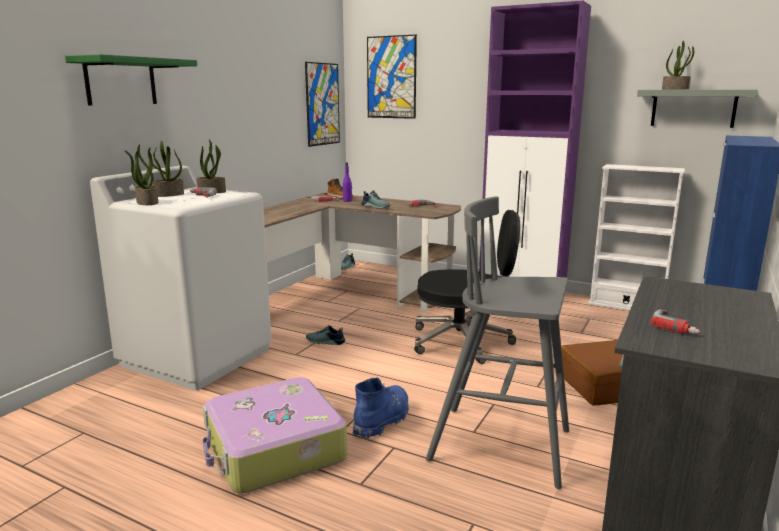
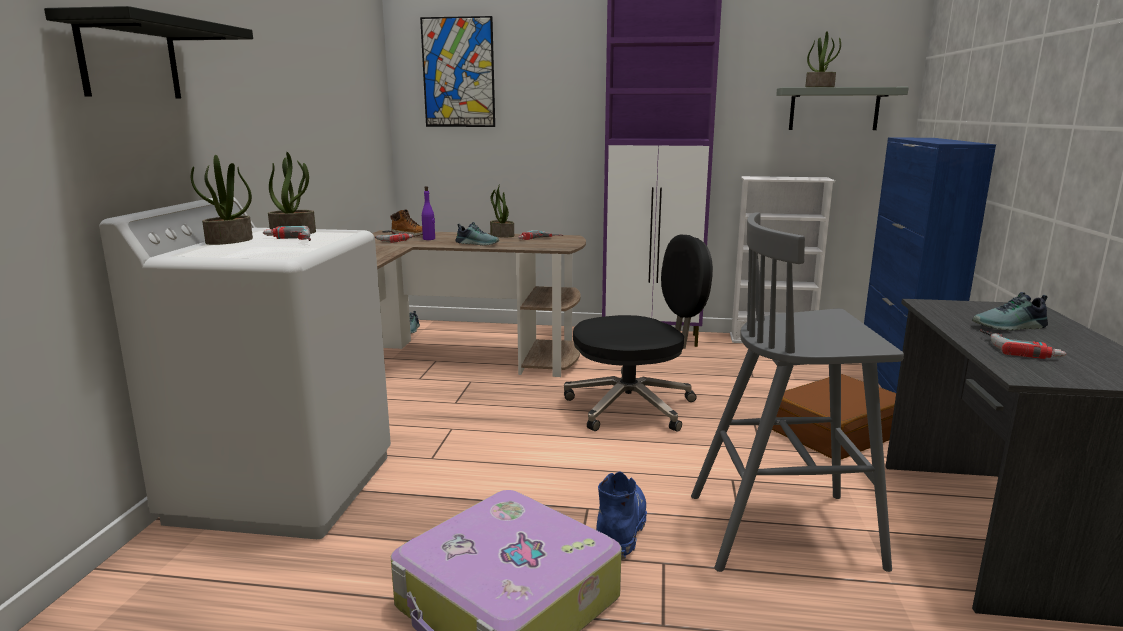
camera: 20 degrees left, 0 degrees up
(121, 81) = (129, 59): green shelf -> black shelf
(146, 202) = (213, 254): potted plant -> potted plant (501, 235)
(322, 104) = (369, 108): picture -> none
(325, 342) = (459, 434): shoe -> shoe (1011, 327)

